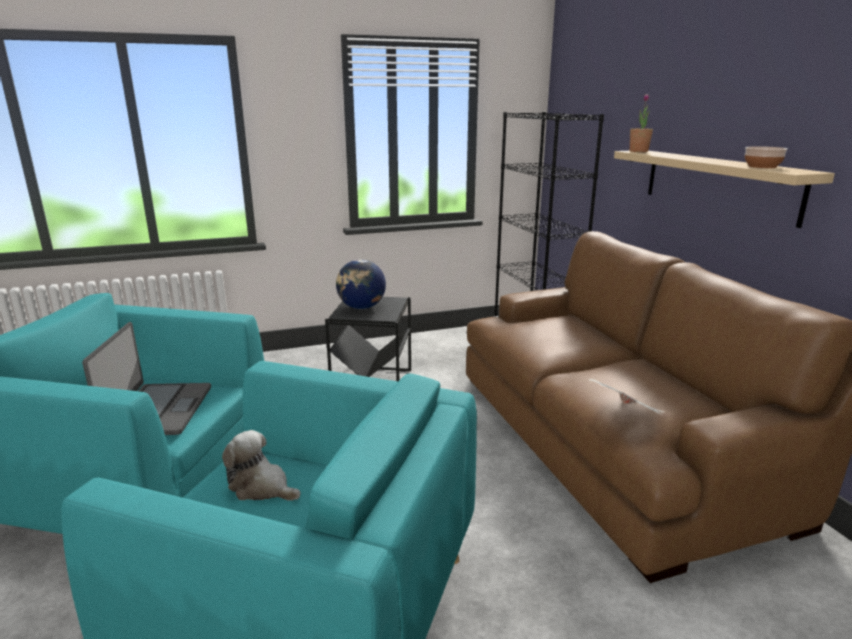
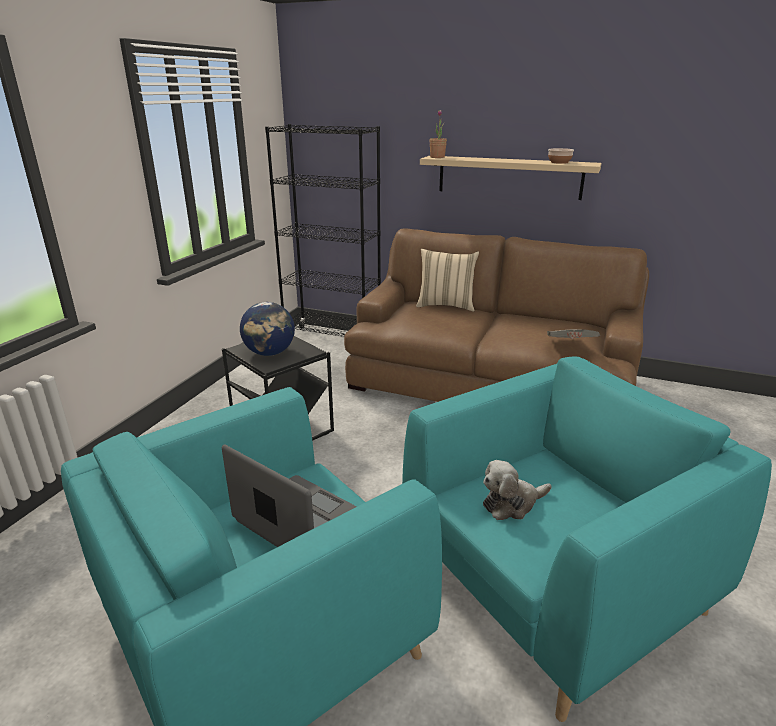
camera: 50 degrees left, 5 degrees up
(592, 328) = (446, 305): none -> beige pillow

